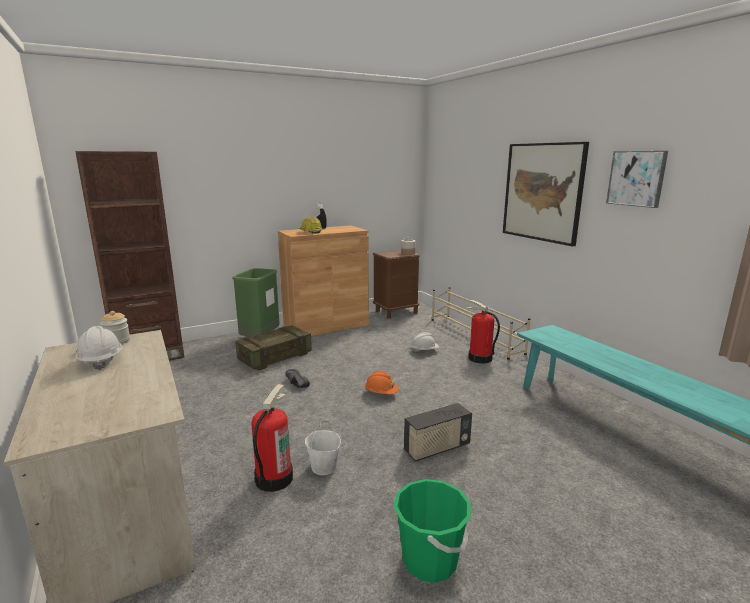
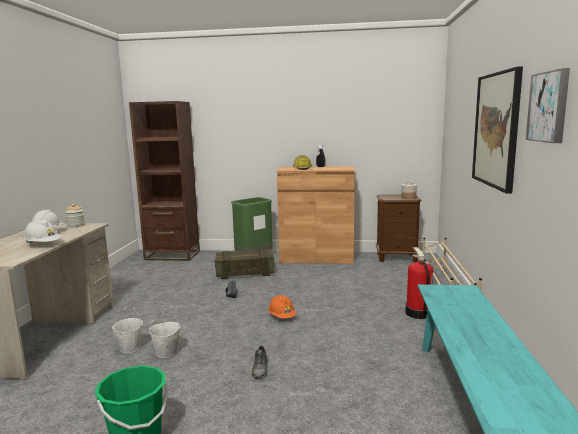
camera: 35 degrees right, 5 degrees down
(273, 478) = (130, 348): fire extinguisher -> white bucket
(424, 351) = (372, 294): white hard hat -> white hard hat (43, 245)
(437, 448) = (260, 369): radio -> grey shoe

